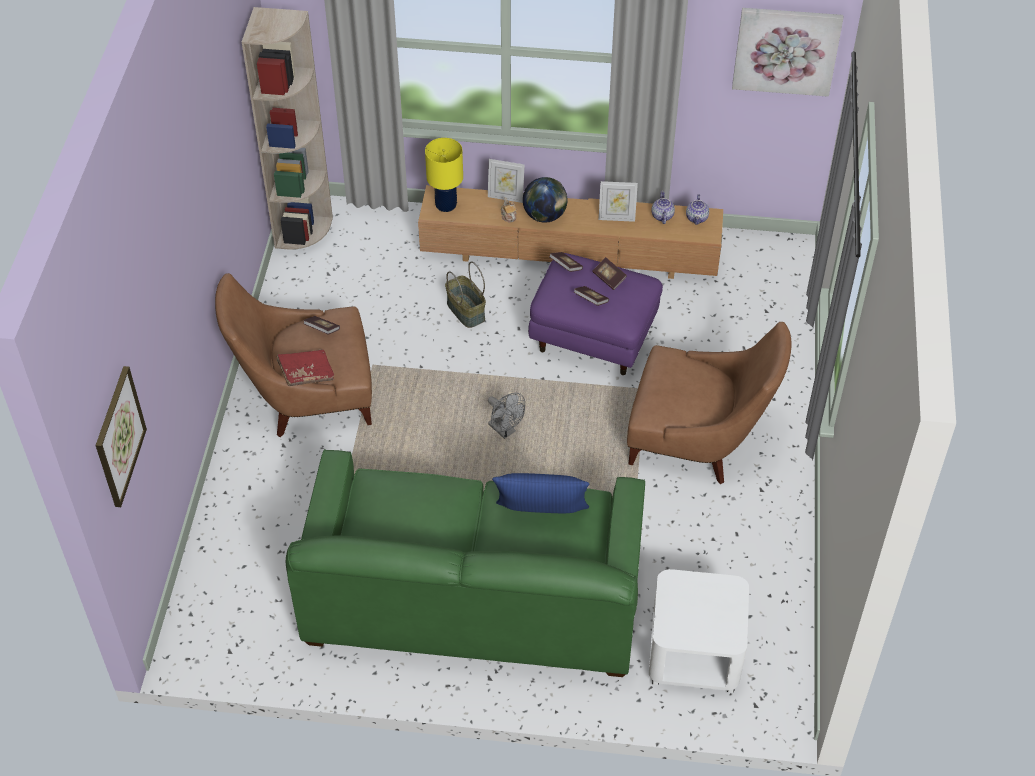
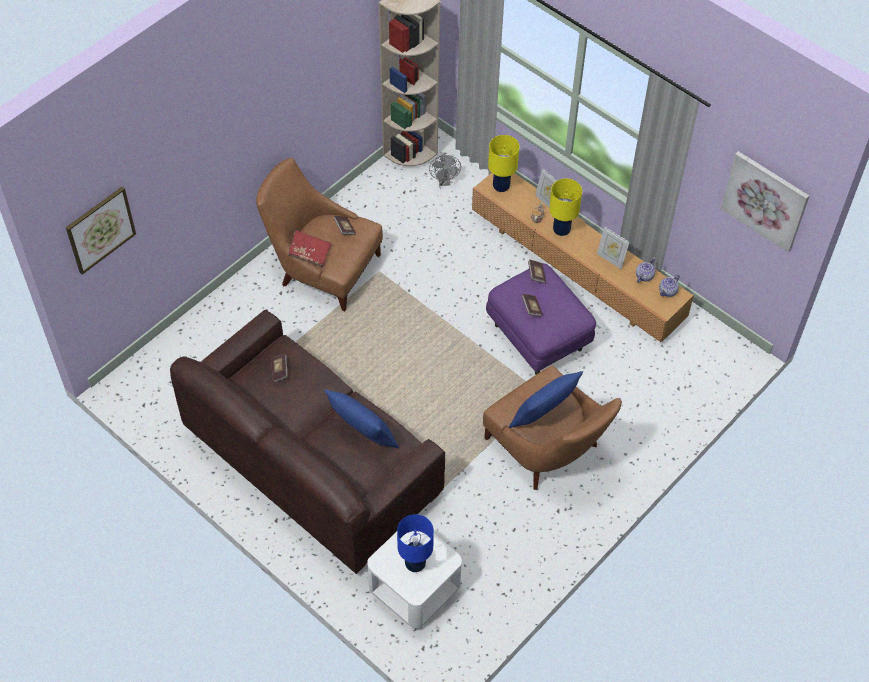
camera: 35 degrees right, 5 degrees up
(465, 311) = (470, 268): basket -> none
(475, 594) = (313, 462): green sofa -> brown sofa
(505, 430) = (425, 366): grey fan -> grey fan (444, 181)
(544, 216) = (561, 231): globe -> yellow table lamp
(609, 278) = (558, 300): book -> book (279, 371)
(694, 396) = (543, 417): none -> blue pillow
(705, 613) = (415, 564): none -> blue table lamp

